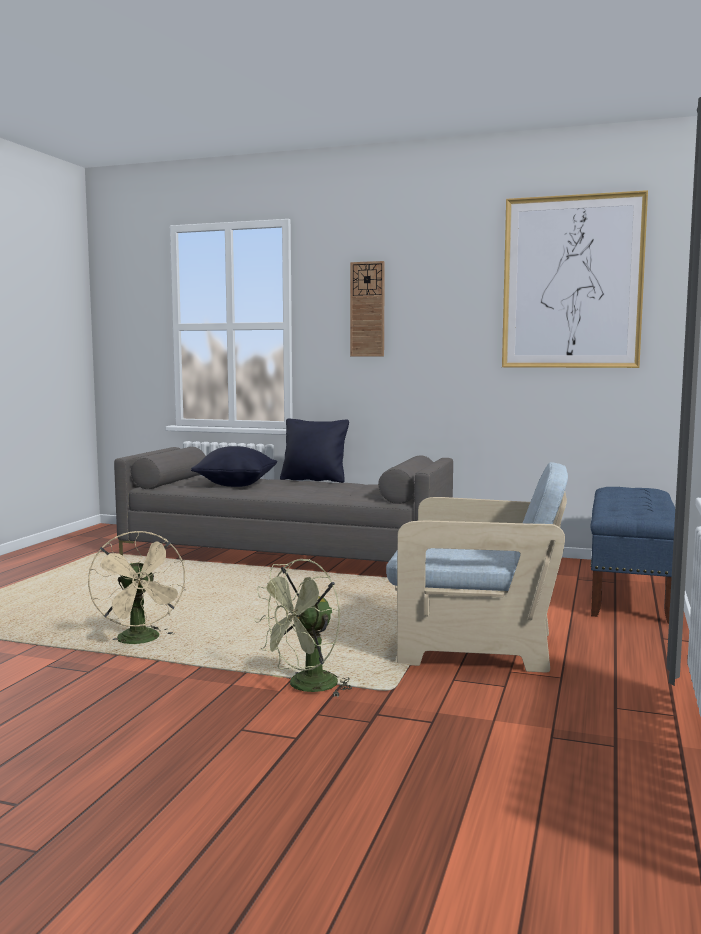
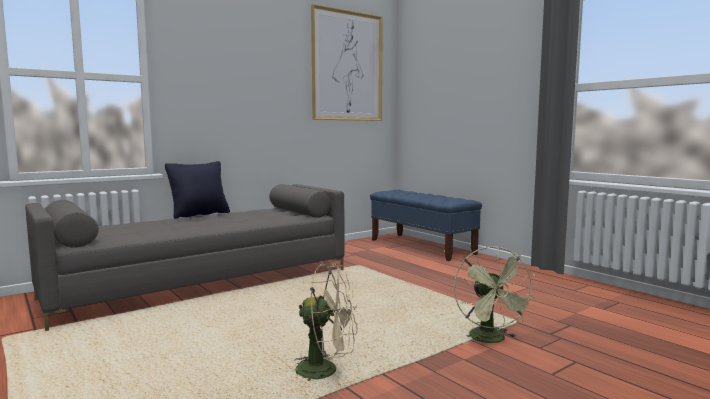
camera: 55 degrees left, 0 degrees up
(236, 485) = (159, 227): black pillow -> none
(367, 309) = (218, 71): wall clock -> none
(474, 647) = (466, 290): beige armchair -> none

